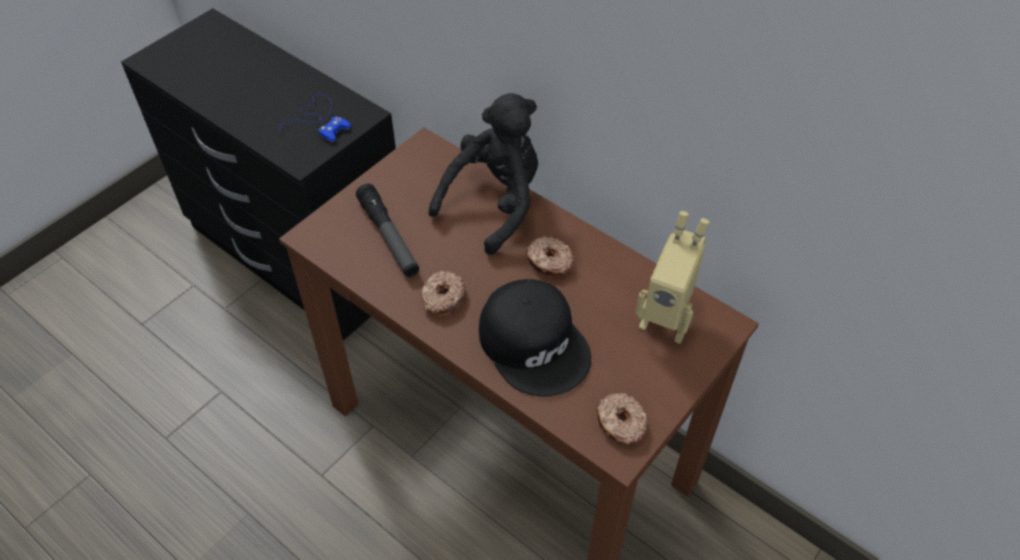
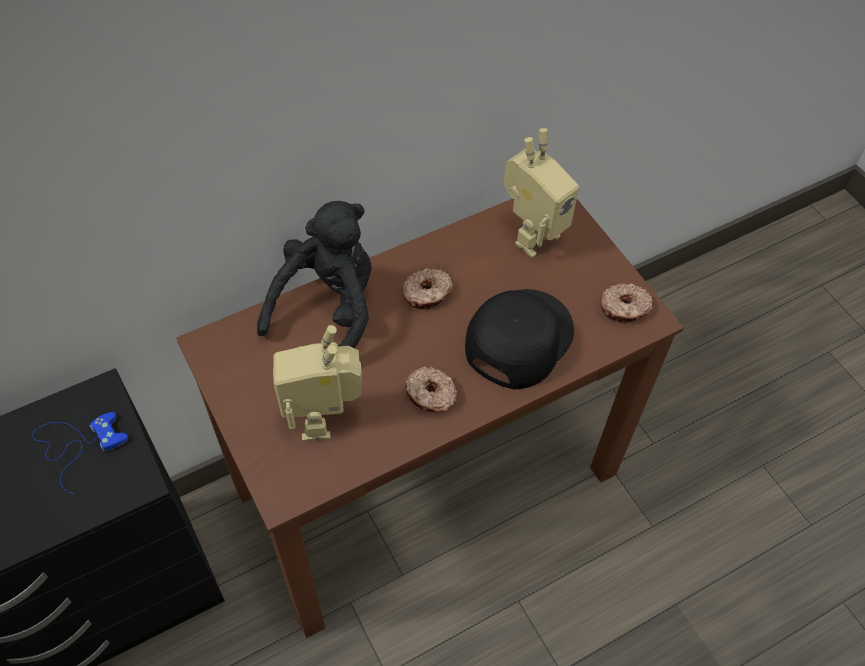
camera: 70 degrees left, 5 degrees up
(389, 237) = (324, 418): flashlight -> toy robot
(495, 203) = (328, 310): black plush toy -> black plush toy turned 60 degrees clockwise
(535, 343) = (517, 338): black cap -> black cap turned 45 degrees counterclockwise

